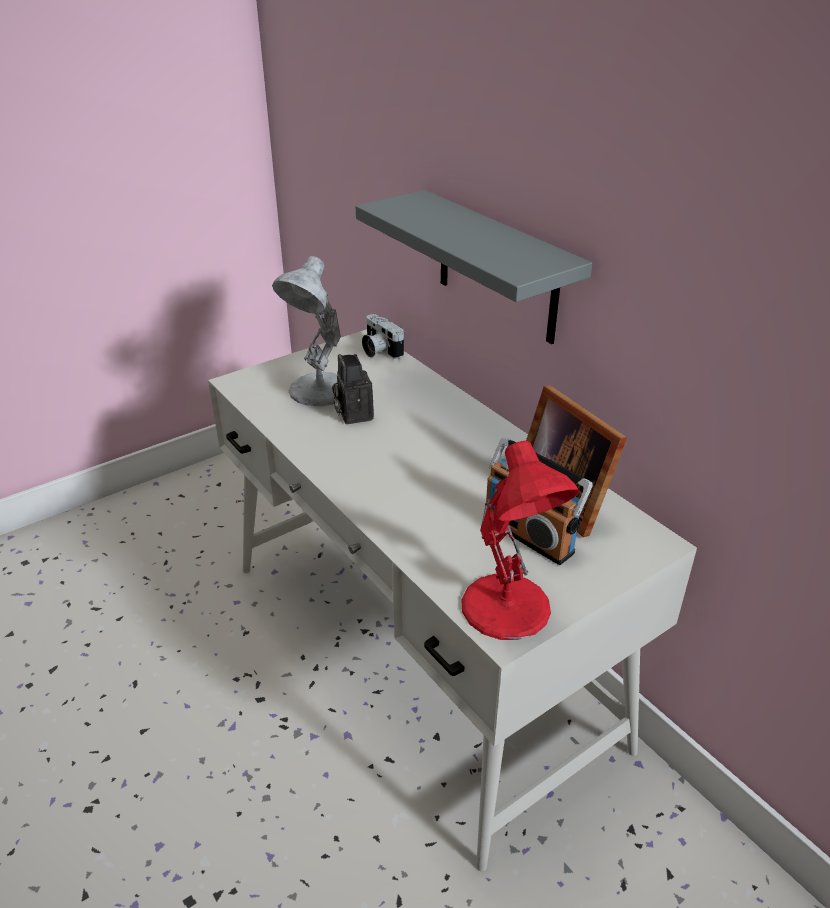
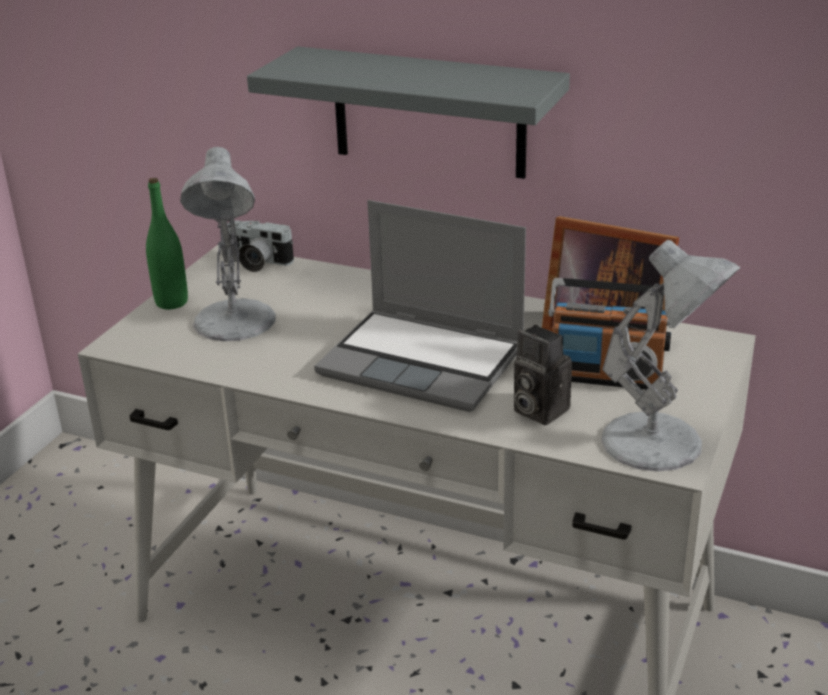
camera: 30 degrees left, 5 degrees down
(296, 362) = (171, 302): none -> green bottle
(353, 414) = (303, 332): camera -> camera (537, 410)
(409, 469) = (425, 362): none -> laptop
(508, 609) = (657, 443): red table lamp -> white table lamp

